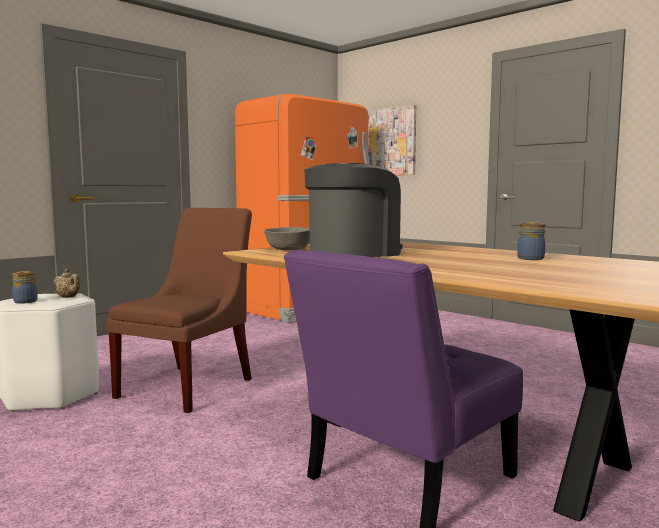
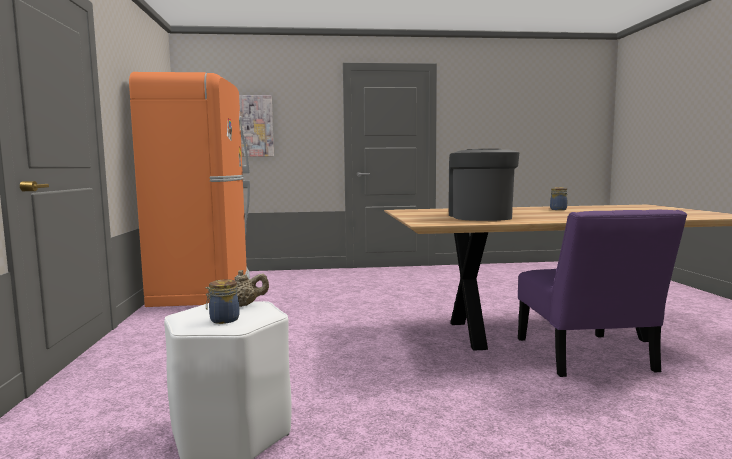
camera: 50 degrees left, 0 degrees up
(190, 386) = (325, 370): brown chair -> none
(289, 249) = (428, 219): grey bowl -> none

